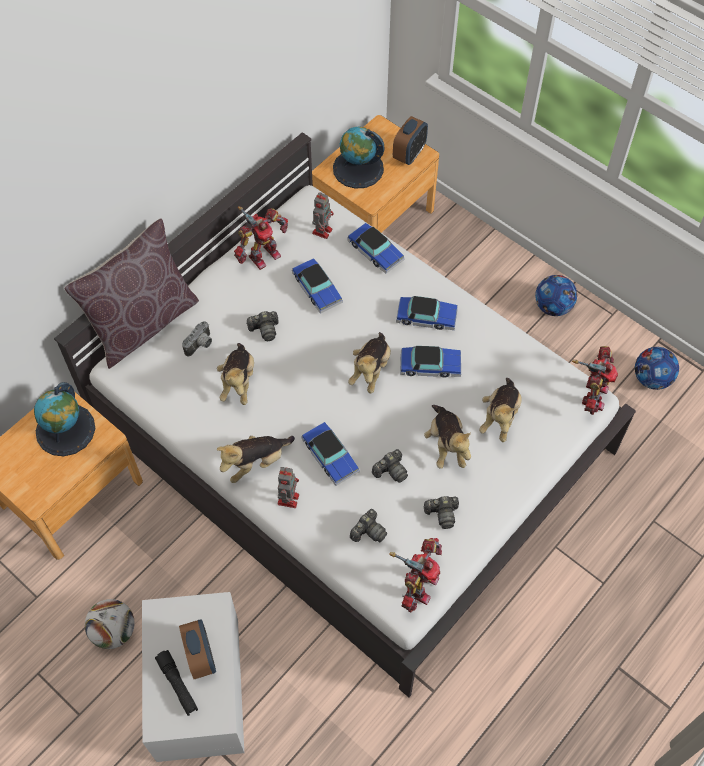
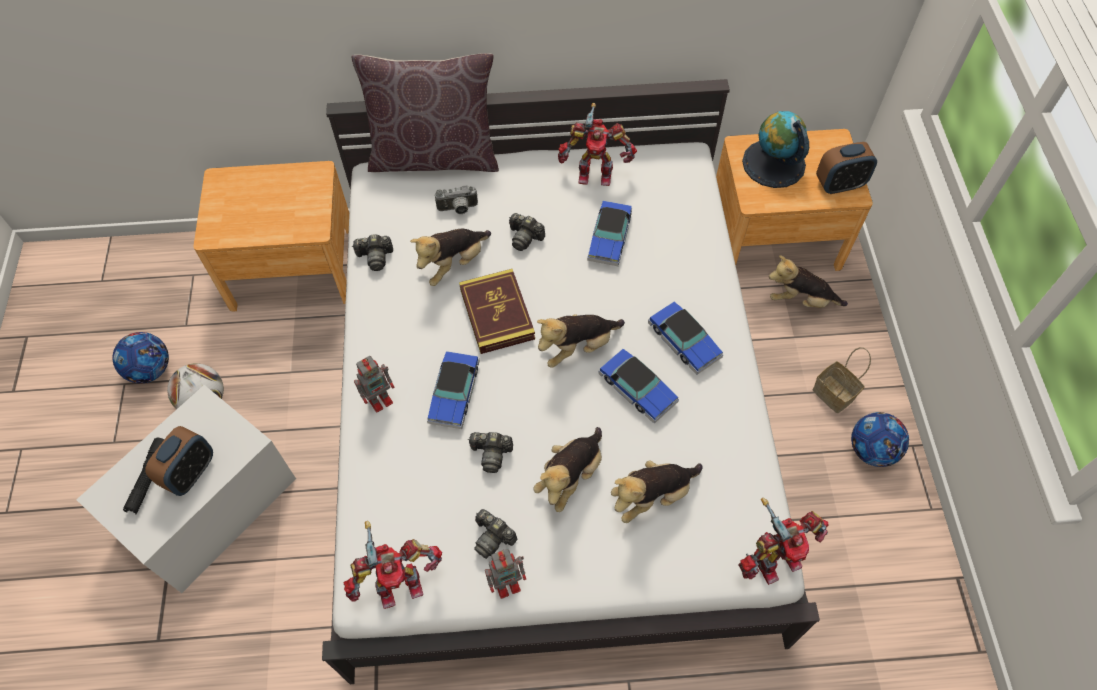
camera: 45 degrees right, 0 degrees up
(65, 430) = (293, 198): globe -> none
(256, 463) = (389, 344): plush toy -> plush toy (800, 300)
(301, 389) = (497, 314): none -> book
(322, 230) = (672, 190): toy robot -> toy robot (508, 582)
(368, 531) = (410, 490): camera -> camera (375, 257)
(375, 252) = (701, 245): toy car -> none
(503, 290) = (835, 394): none -> basket
(651, 379) = (908, 609): football -> football (150, 370)

